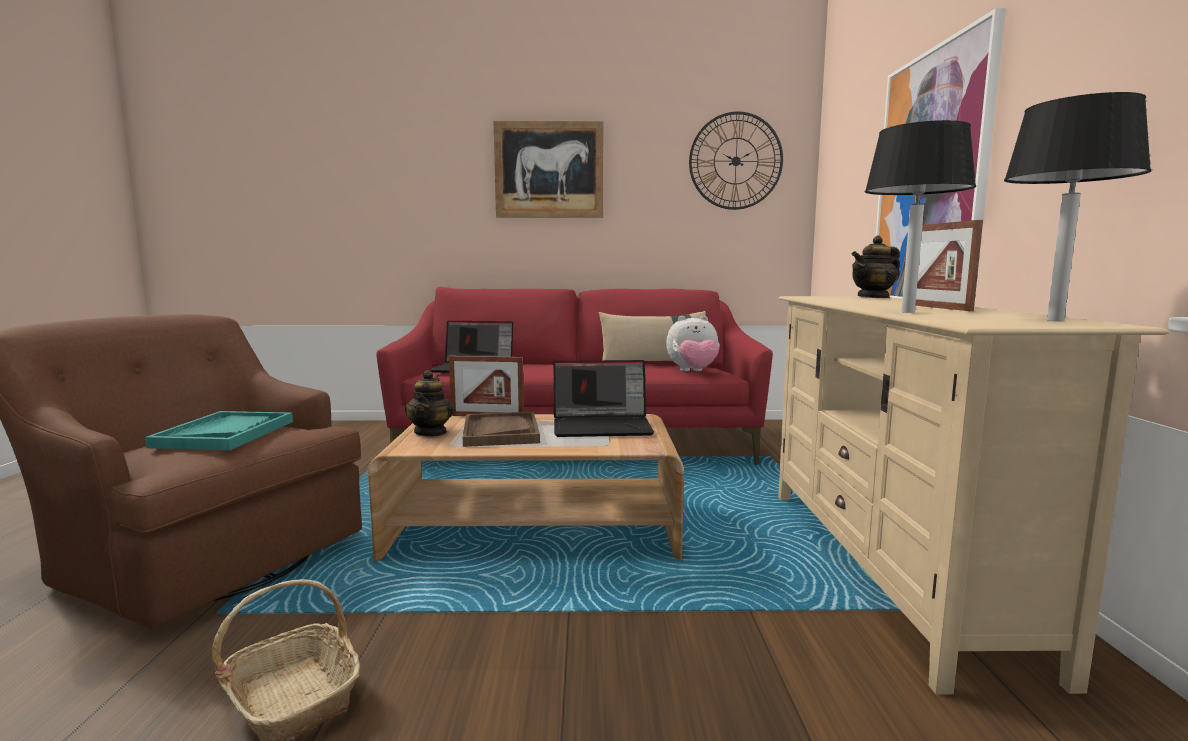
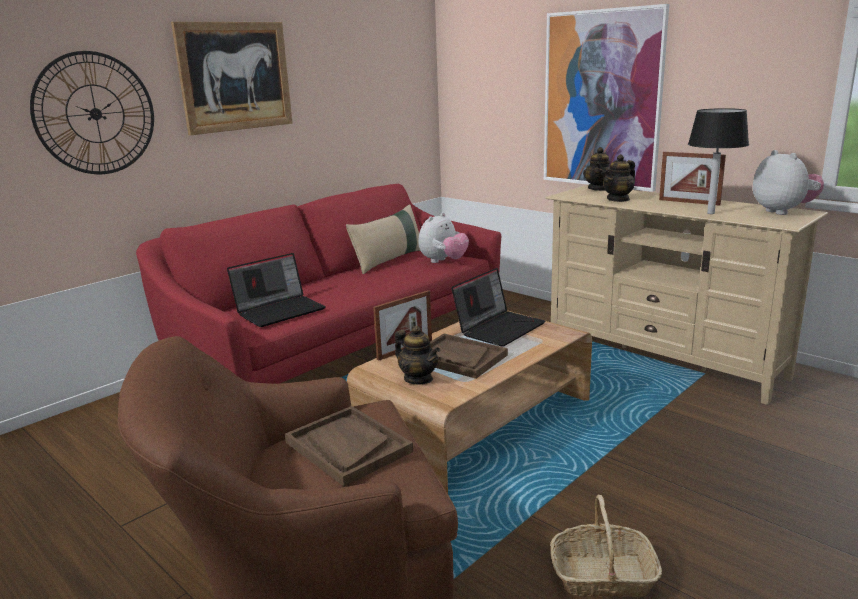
camera: 45 degrees left, 10 degrees up
(225, 434) = (348, 447): turquoise tray -> brown tray
(735, 161) = (385, 59): wall clock -> wall clock (95, 114)
(848, 301) = (618, 199): none -> teapot
(1054, 320) = (783, 211): black table lamp -> plush toy

